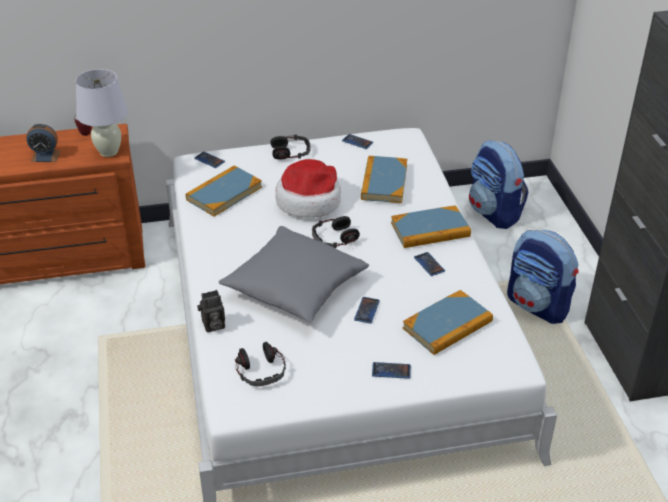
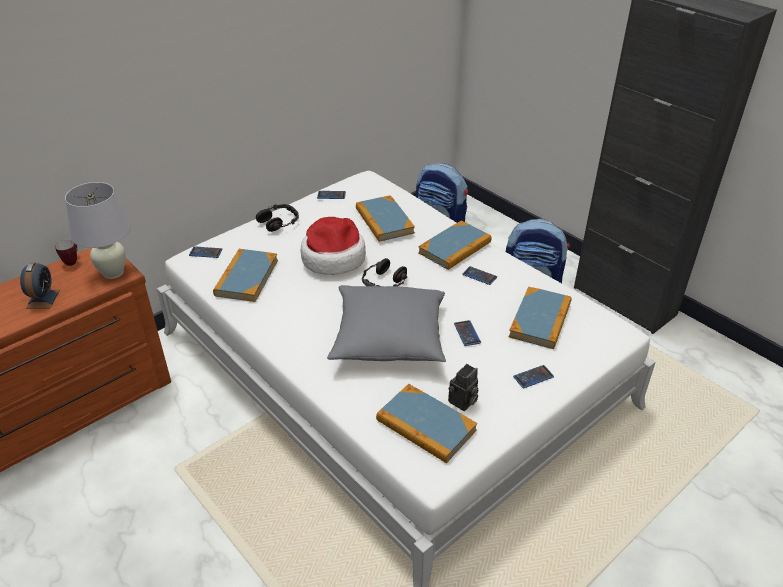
camera: 30 degrees left, 0 degrees up
(45, 156) = (43, 299): alarm clock -> alarm clock turned 60 degrees counterclockwise
(212, 325) = (343, 403): camera -> camera (462, 402)
(261, 370) = (426, 426): headphones -> book

